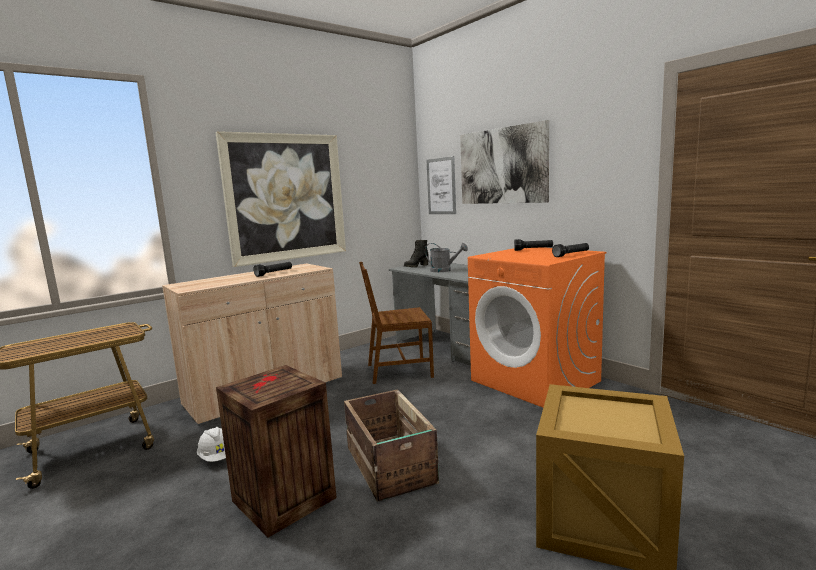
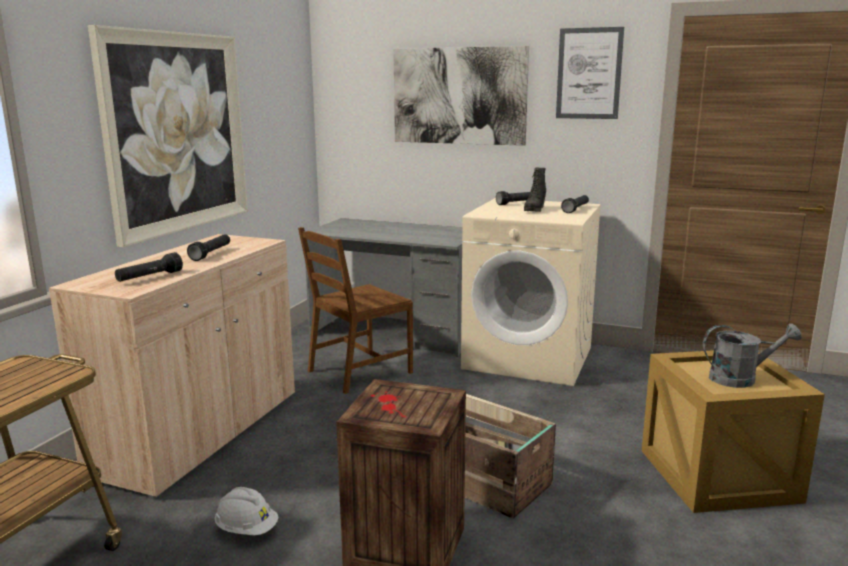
camera: 30 degrees left, 5 degrees up
(213, 283) = (149, 277): none -> black flashlight
(416, 266) = (335, 228): black boot -> black boot (534, 210)
(441, 186) = (357, 115): picture -> picture (589, 73)
(444, 270) = (388, 232): grey watering can -> grey watering can (740, 378)
(536, 381) = (529, 358): orange washing machine -> beige washing machine

